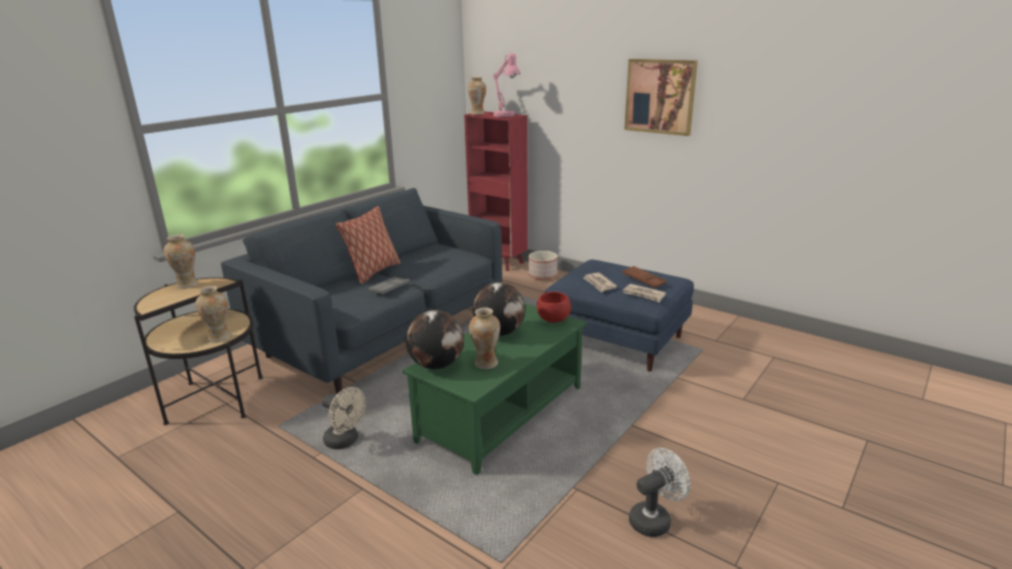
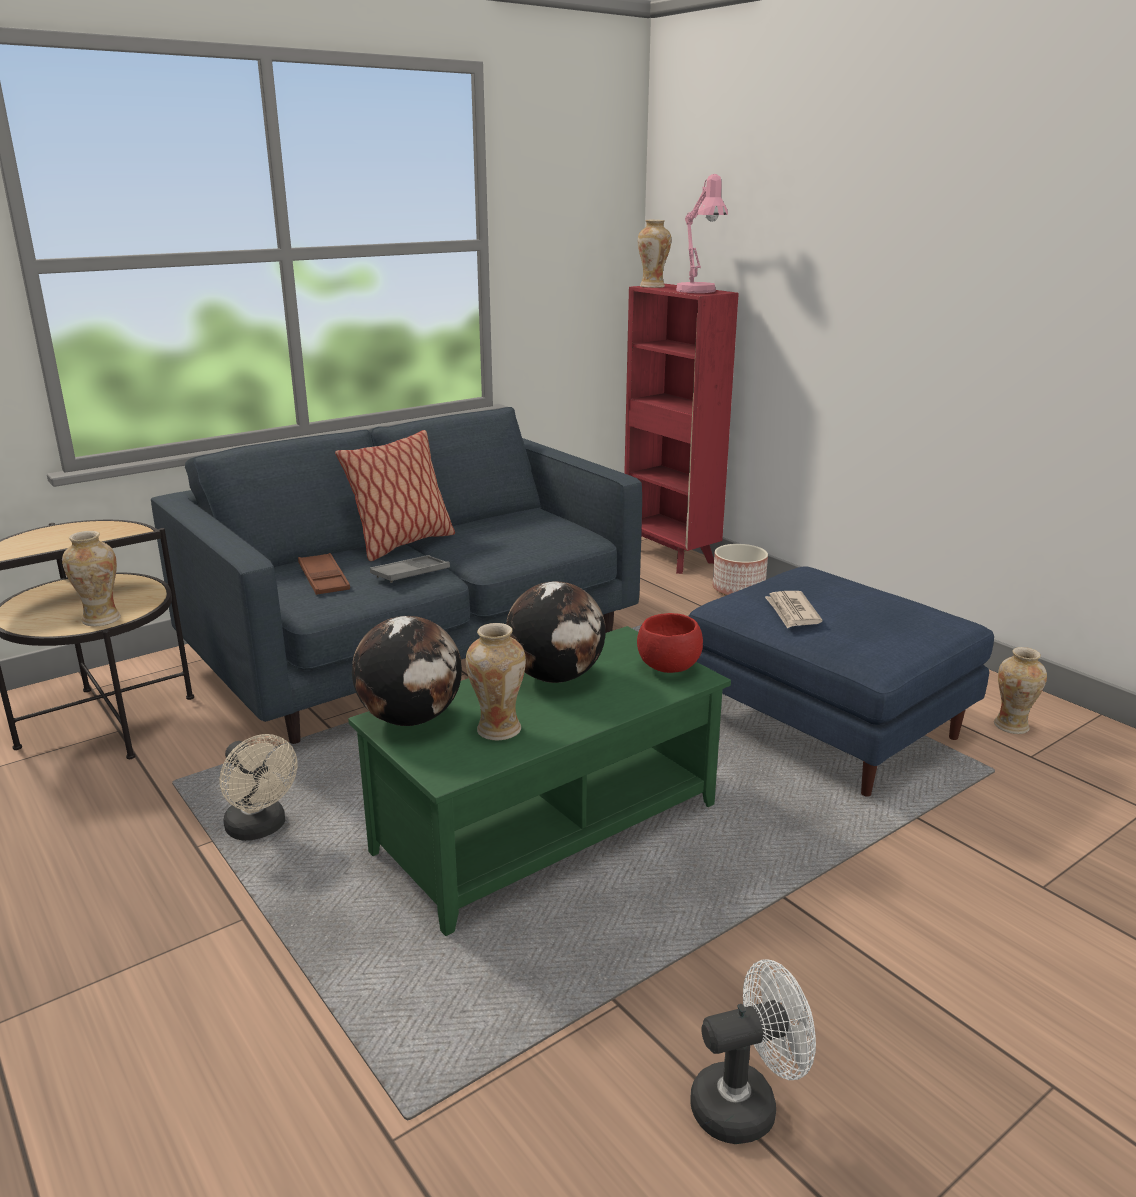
camera: 15 degrees right, 0 degrees up
(187, 285) = (80, 527): vase -> vase (1011, 726)
(643, 280) = (884, 616): brown tray -> brown tray (324, 579)
(644, 294) = (870, 643): newspaper -> none
(660, 96) = (980, 261): picture -> none

